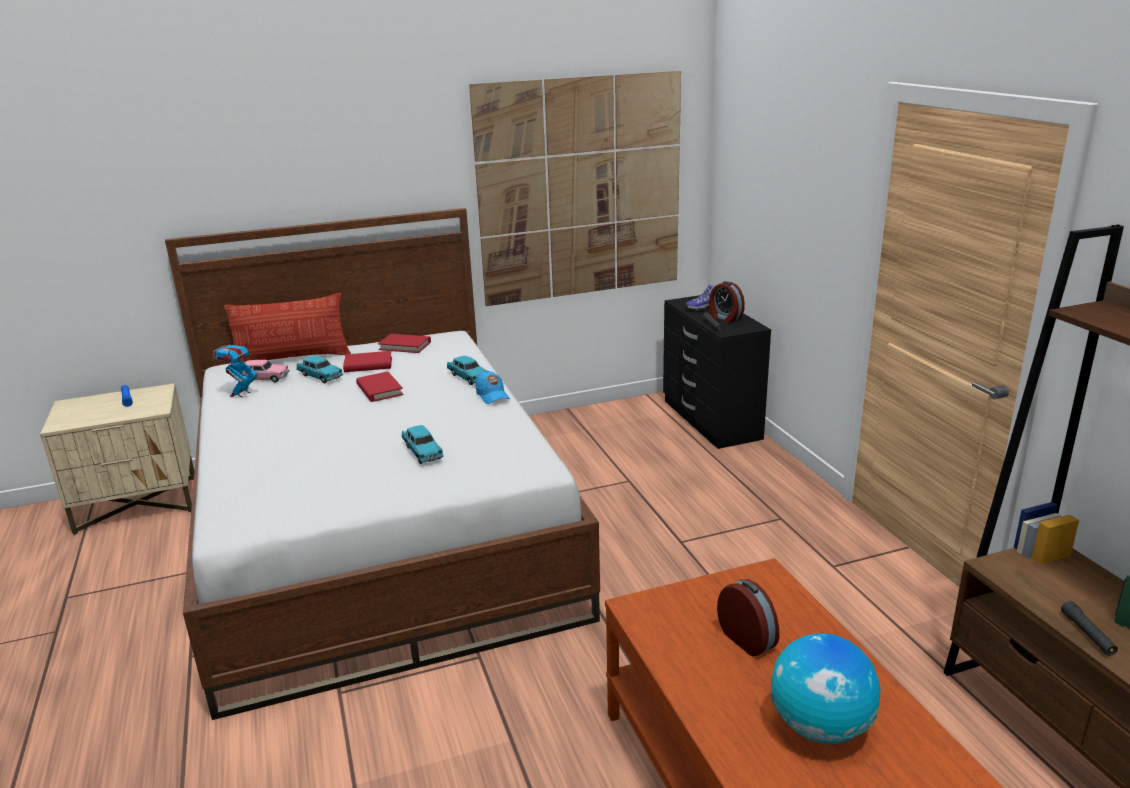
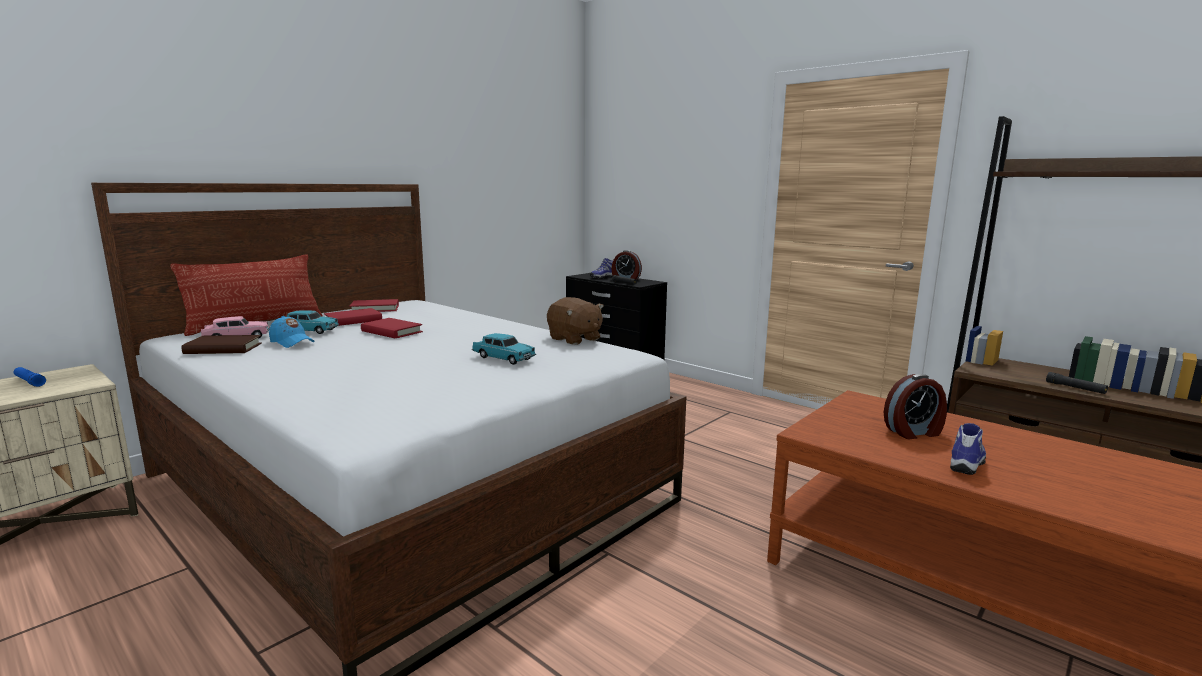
camera: 30 degrees left, 10 degrees down
(240, 394) = (223, 349): toy robot -> brown book
(468, 377) = (471, 318): turquoise toy car -> none
(492, 396) = (512, 325): blue cap -> blue cap (292, 342)
(520, 433) = (574, 339): none -> brown plush toy
(581, 189) = (501, 181): picture -> none
(737, 694) = (967, 463): none -> shoe
(748, 639) = (914, 432): alarm clock -> alarm clock turned 135 degrees clockwise
(820, 727) = (1048, 466): globe -> none

